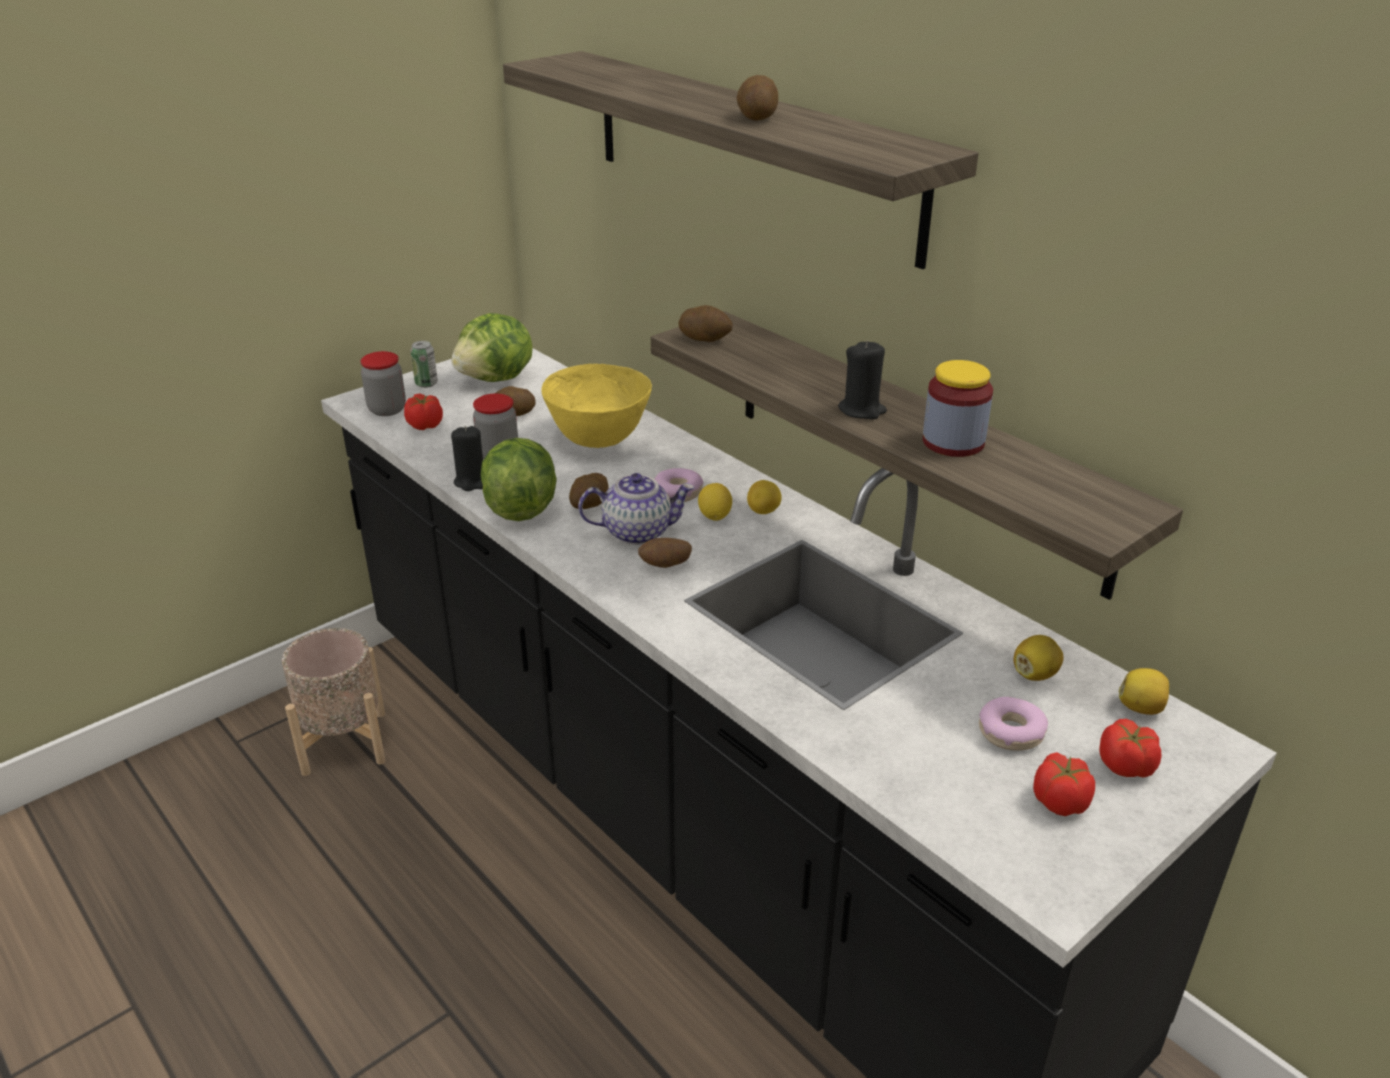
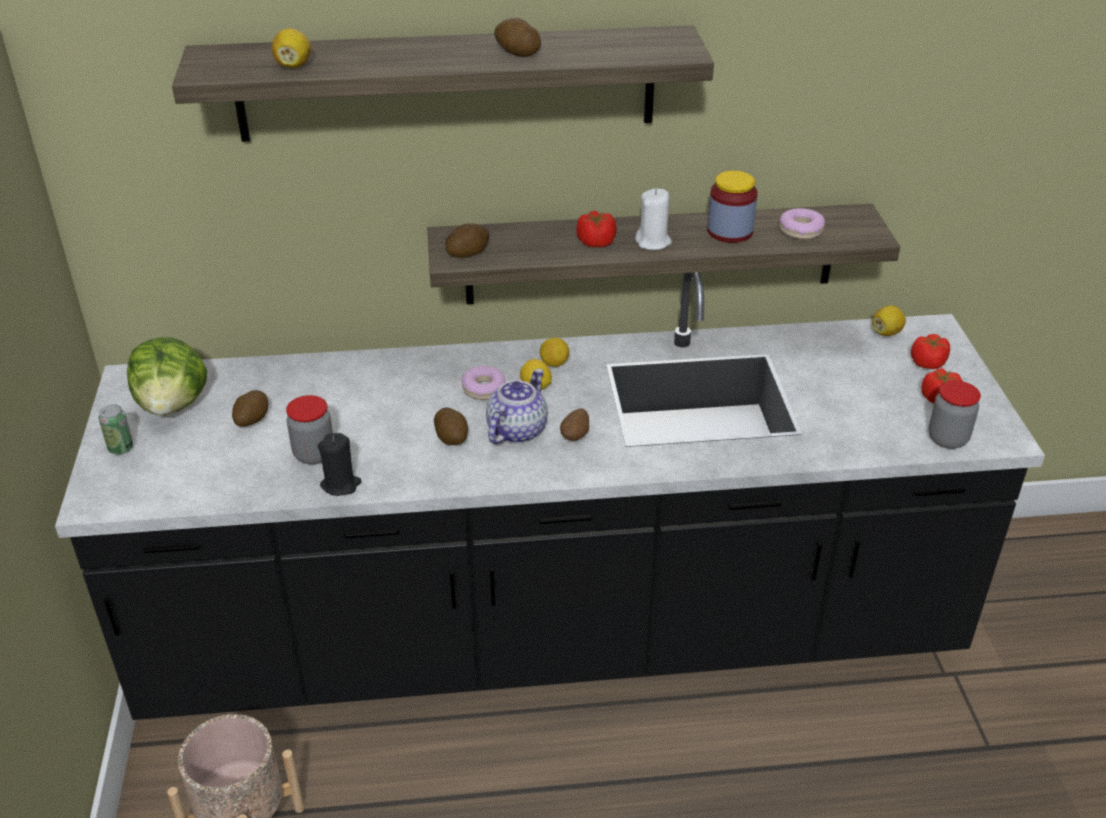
camera: 55 degrees left, 5 degrees up
(387, 409) = (139, 489): jar -> jar (947, 439)
(425, 425) = (202, 476): tomato -> tomato (595, 242)
(521, 505) = (411, 472): lettuce -> none
(598, 440) = (357, 393): yellow bowl -> none
(862, 410) = (653, 242): black candle -> white candle
(1011, 732) = (872, 385): donut -> donut (801, 230)
(1035, 674) = (829, 350): lemon -> lemon (293, 66)

